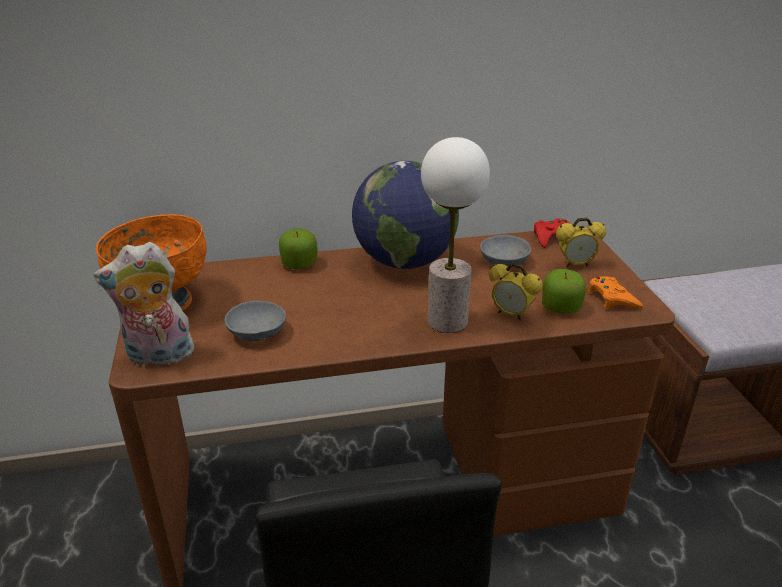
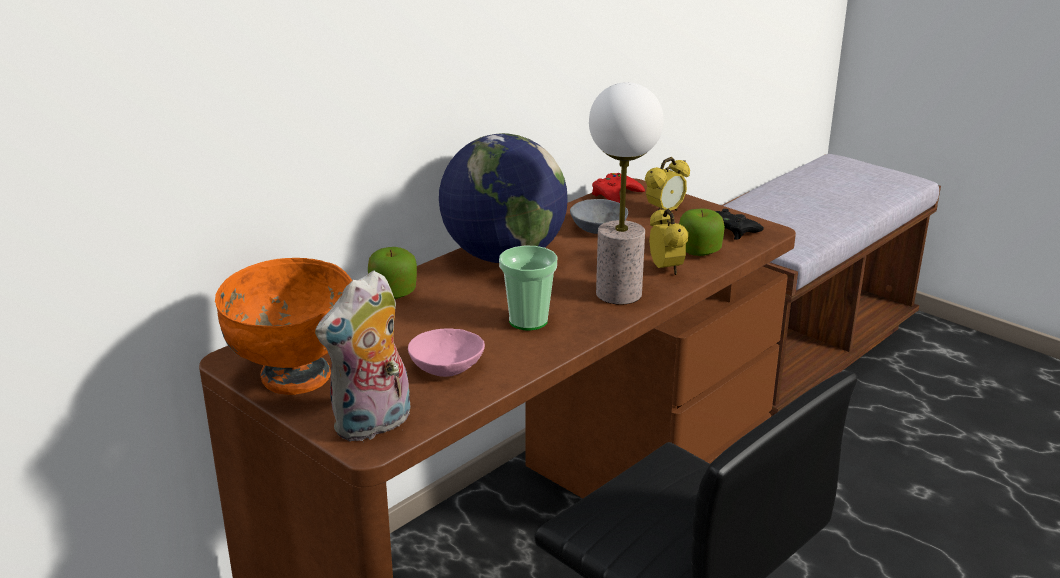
camera: 35 degrees left, 5 degrees down
(259, 331) = (448, 365): grey bowl -> pink bowl
(354, 318) = (528, 321): none -> cup
(511, 314) = (666, 270): alarm clock -> alarm clock turned 105 degrees counterclockwise
(612, 298) = (730, 230): orange game controller -> black game controller

